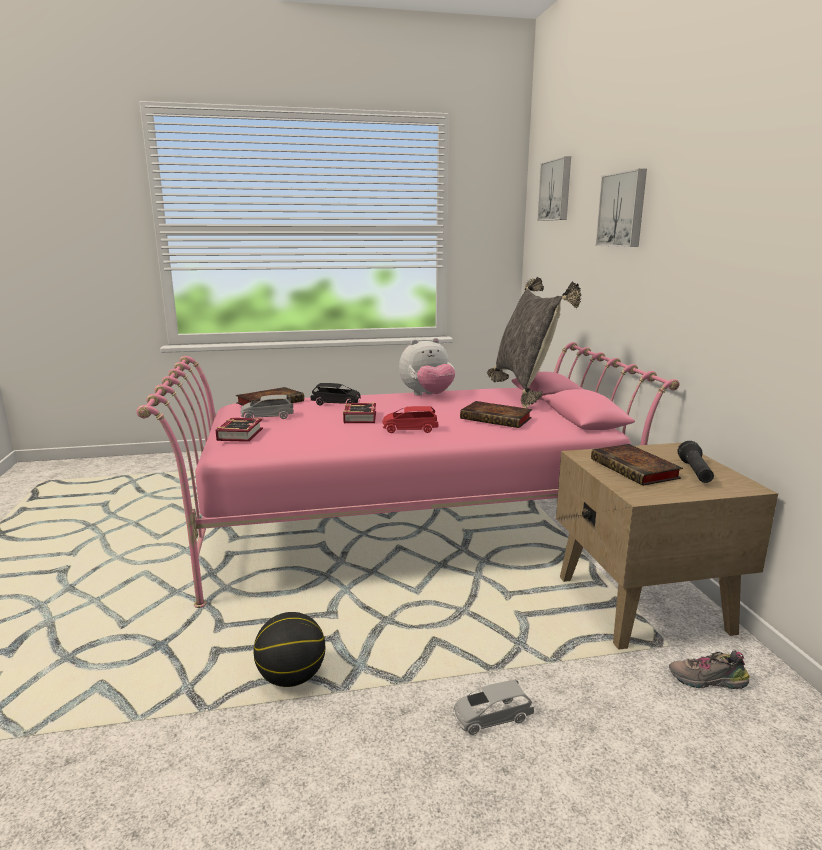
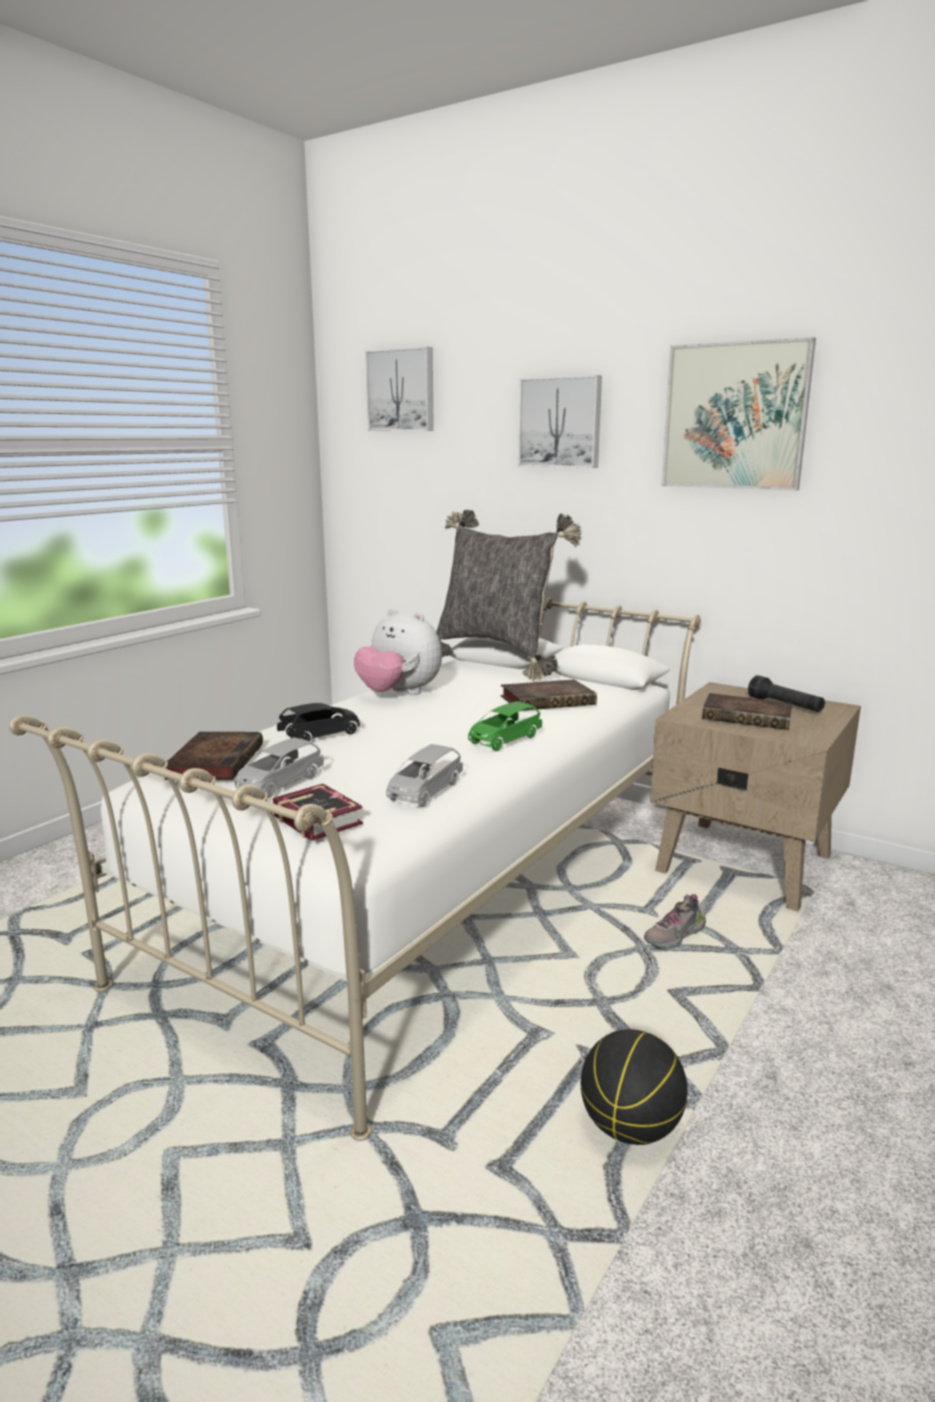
camera: 45 degrees left, 0 degrees up
(361, 417) = (407, 743): book -> none
(407, 530) = (434, 894): pink bed -> white bed
(410, 429) = (504, 740): red toy car -> green toy car
(427, 395) = (399, 694): plush toy -> plush toy turned 105 degrees clockwise
(491, 717) = (829, 1029): grey toy car -> grey toy car (424, 791)
(707, 681) = (875, 902): shoe -> shoe (675, 937)
(719, 198) = (735, 416): none -> picture

